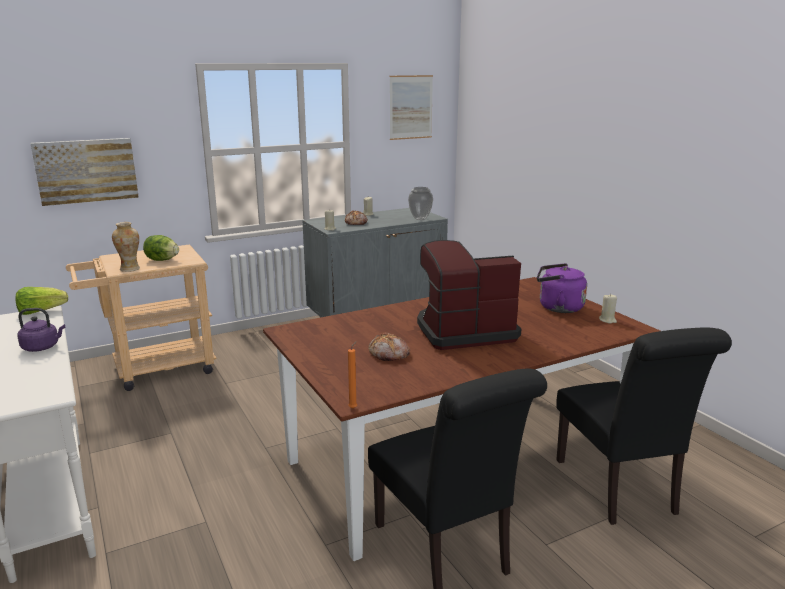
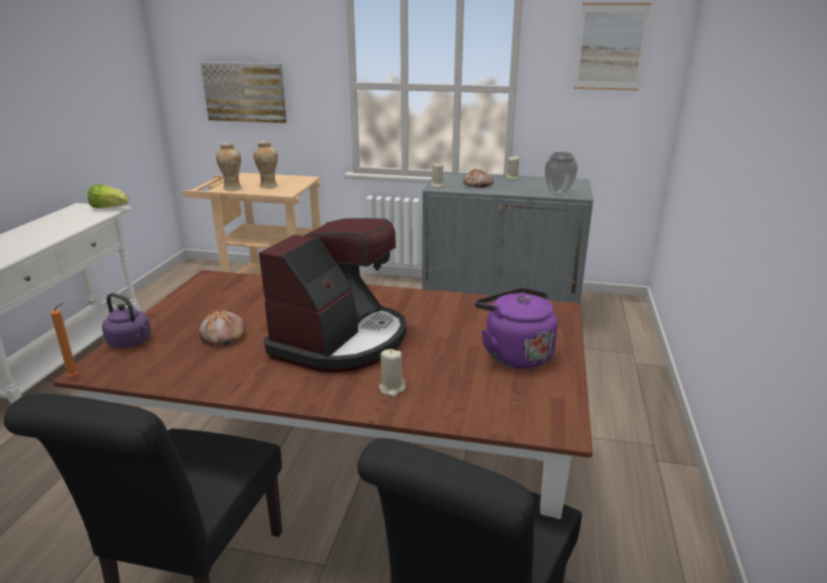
camera: 40 degrees right, 5 degrees up
(42, 347) = (47, 236): purple kettle -> purple kettle (131, 342)
(162, 260) = (268, 186): lettuce -> vase
(464, 331) = (341, 341): coffee machine -> coffee machine turned 90 degrees clockwise
(607, 320) = (542, 399): beige candle -> beige candle (392, 388)

